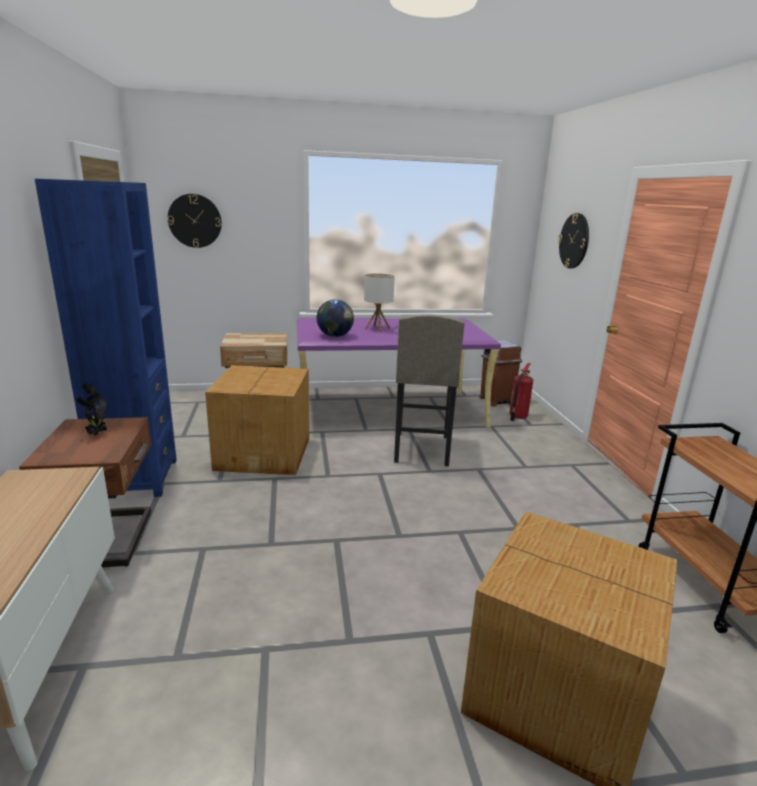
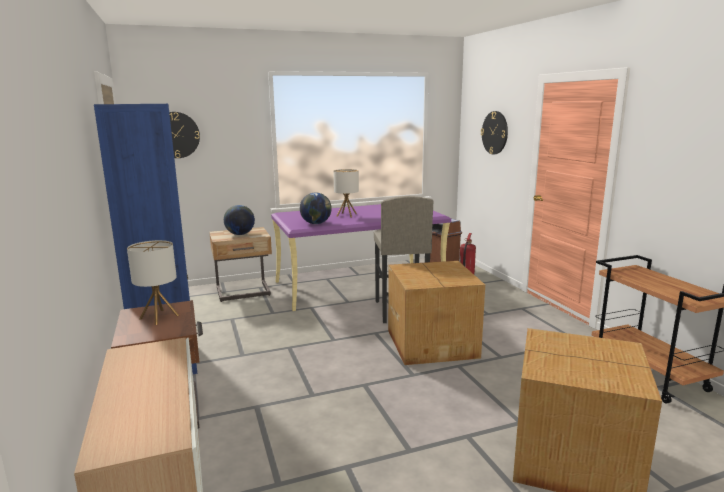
camera: 10 degrees left, 5 degrees down
(96, 434) = (159, 317): potted plant -> table lamp
(255, 339) = (240, 234): none -> globe
(265, 453) = (271, 329): cardboard box -> cardboard box (432, 343)

